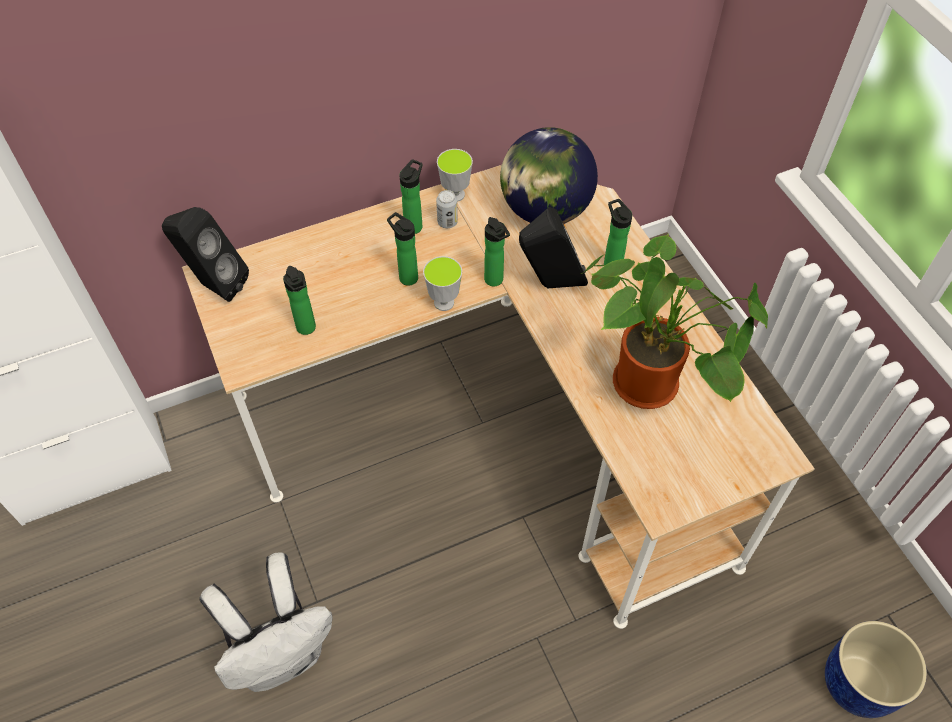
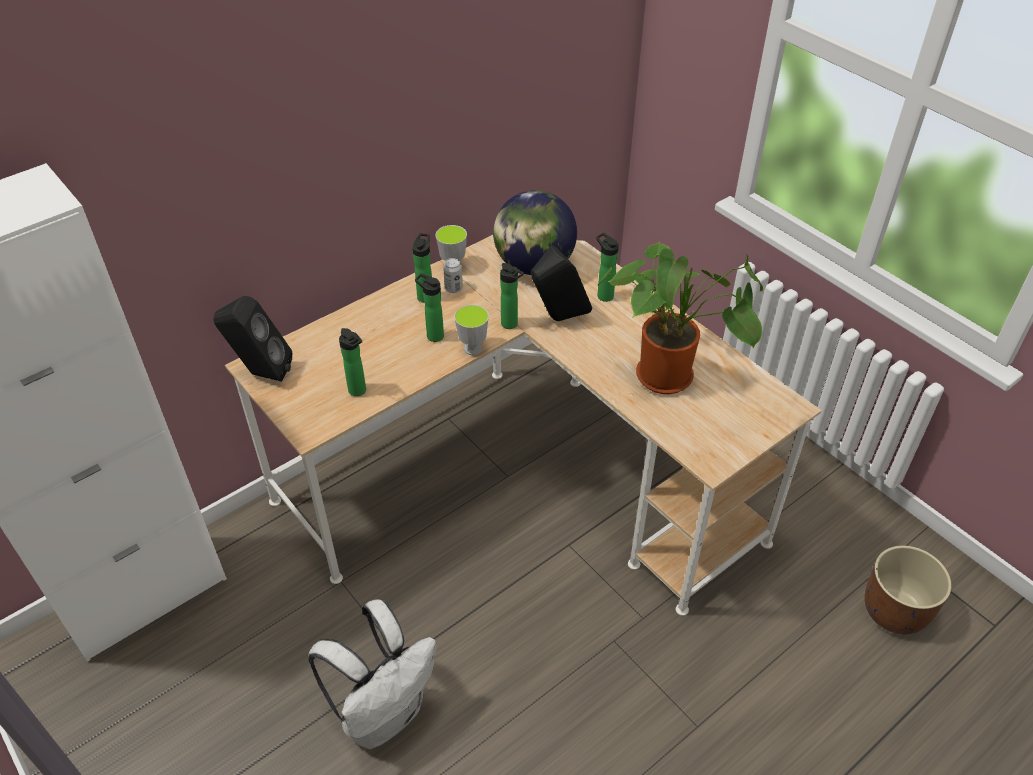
camera: 15 degrees left, 10 degrees down
(856, 683) = (893, 611): blue planter -> brown planter

